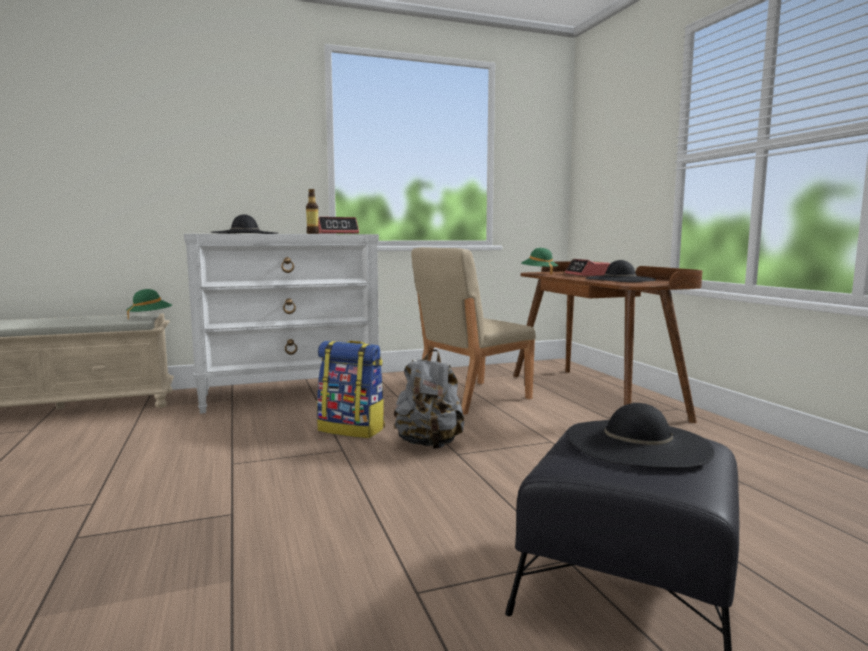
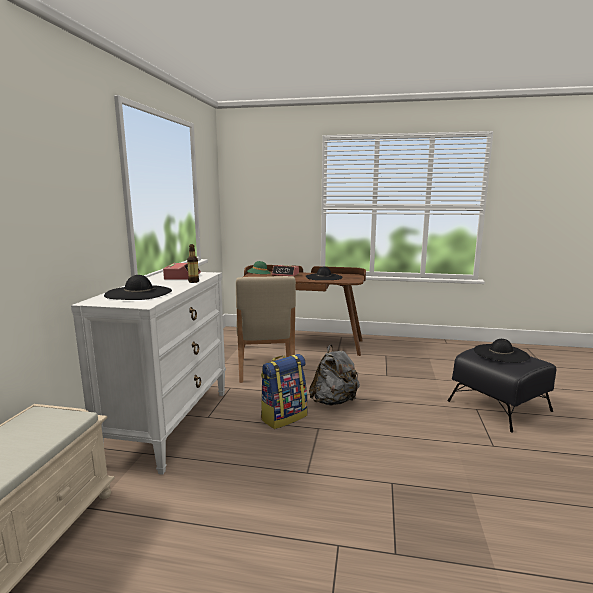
camera: 60 degrees left, 5 degrees up
(150, 317) = (66, 411): green hat -> none

